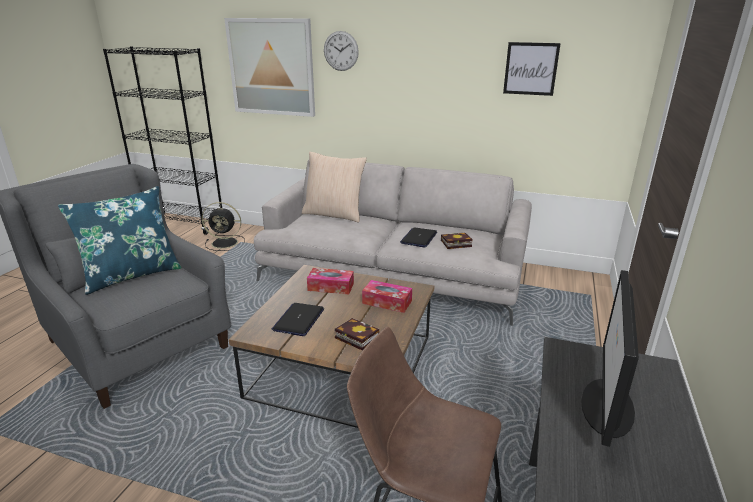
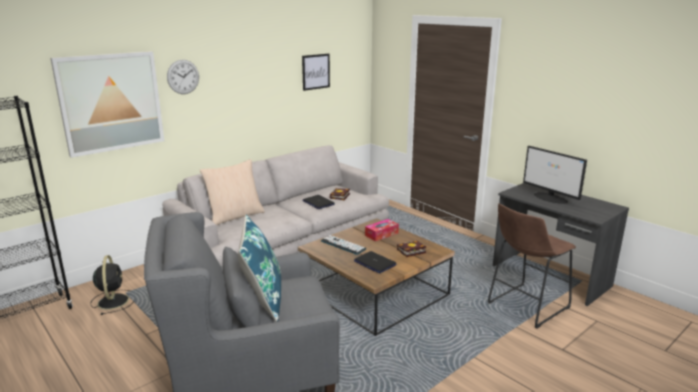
camera: 60 degrees left, 5 degrees down
(226, 243) = (113, 301): black fan -> black fan turned 45 degrees counterclockwise
(331, 287) = (343, 245): tissue box -> keyboard

